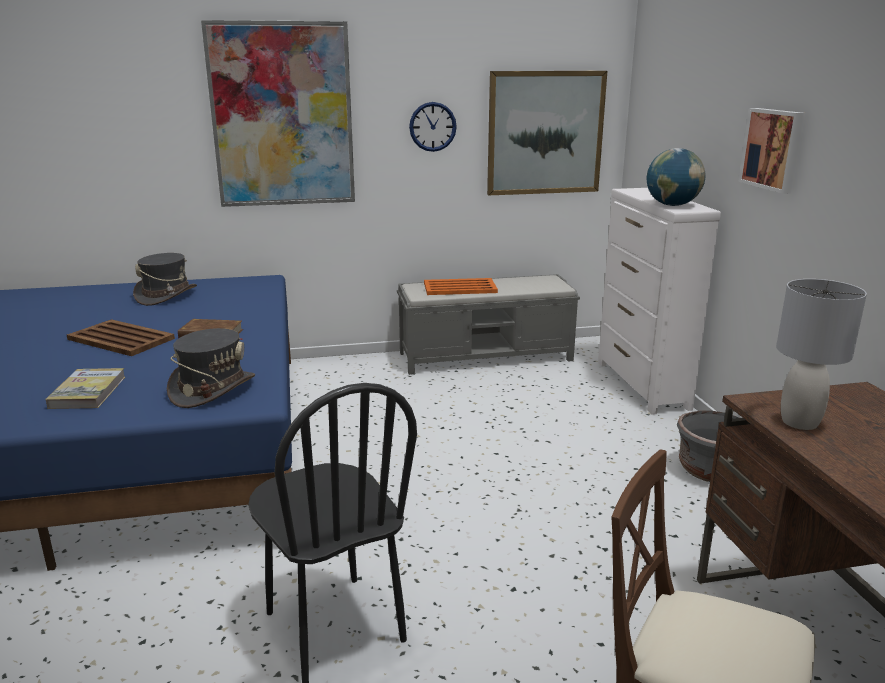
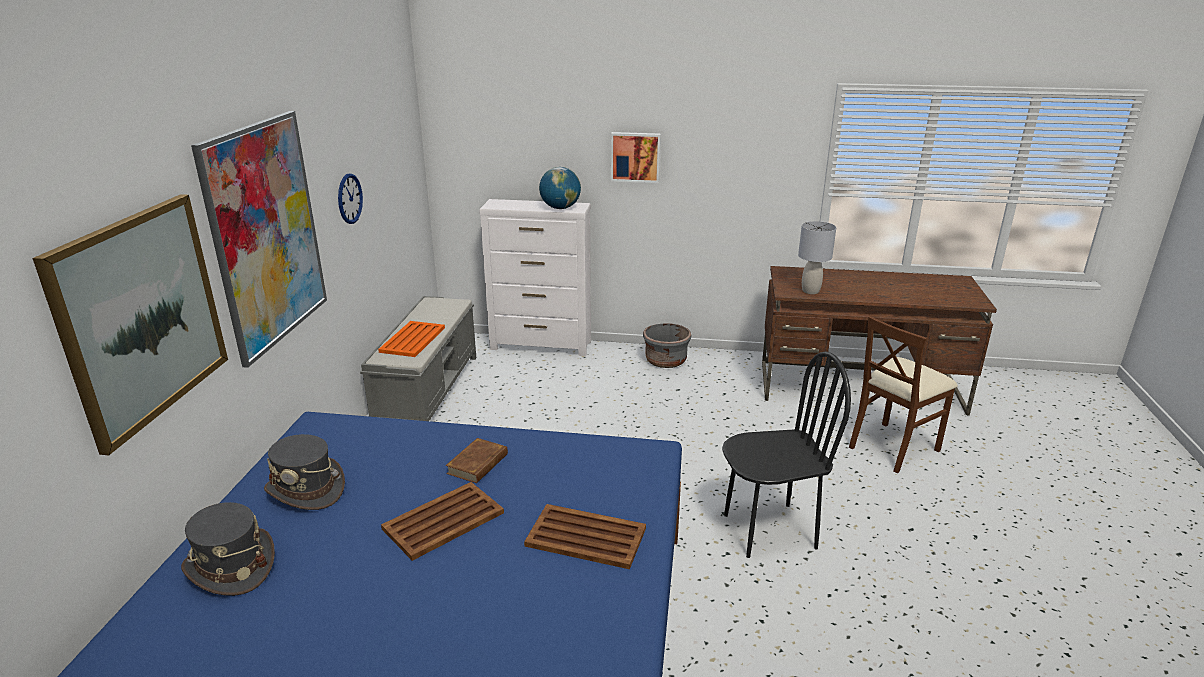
camera: 70 degrees left, 5 degrees up
(88, 392) = (585, 536): book -> brown tray
(212, 389) = (617, 469): grey hat -> grey hat (231, 567)
(545, 133) = (397, 176): picture -> picture (142, 317)

